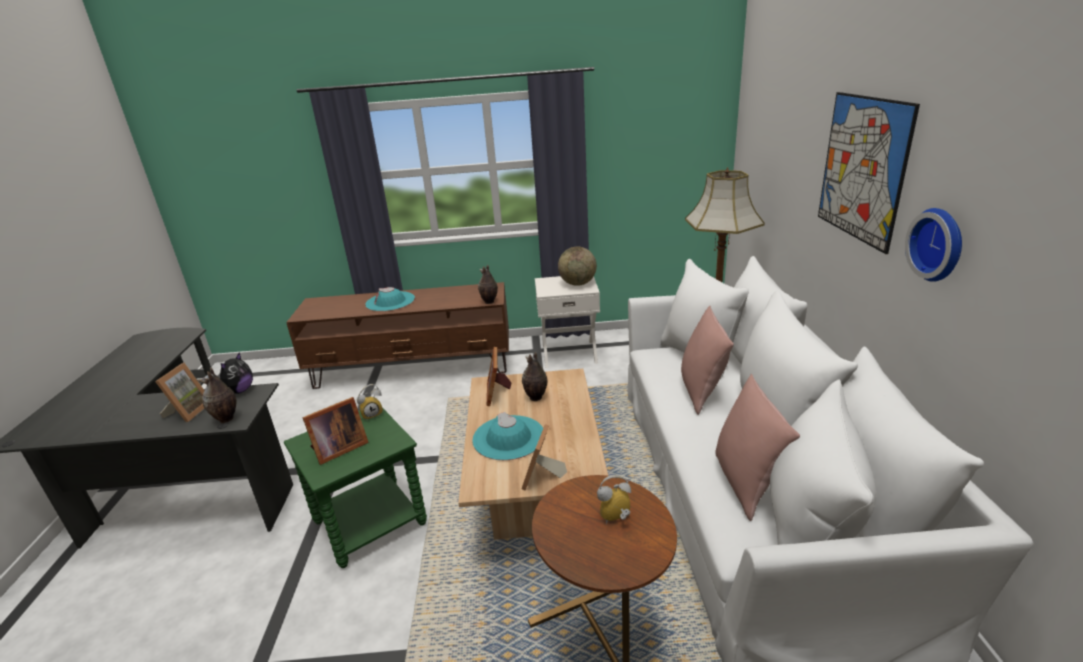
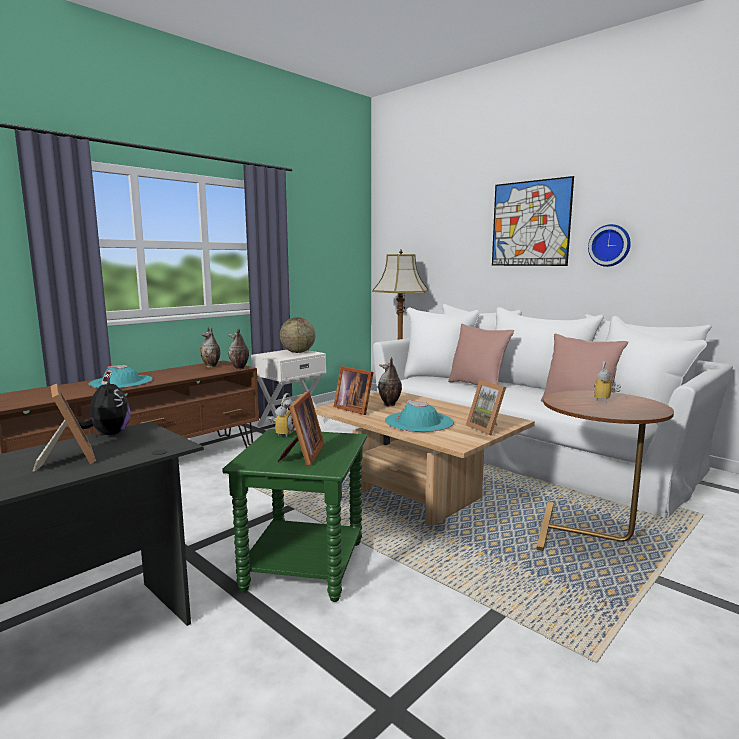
camera: 45 degrees left, 15 degrees down
(226, 419) = (153, 447): vase -> vase (211, 366)

